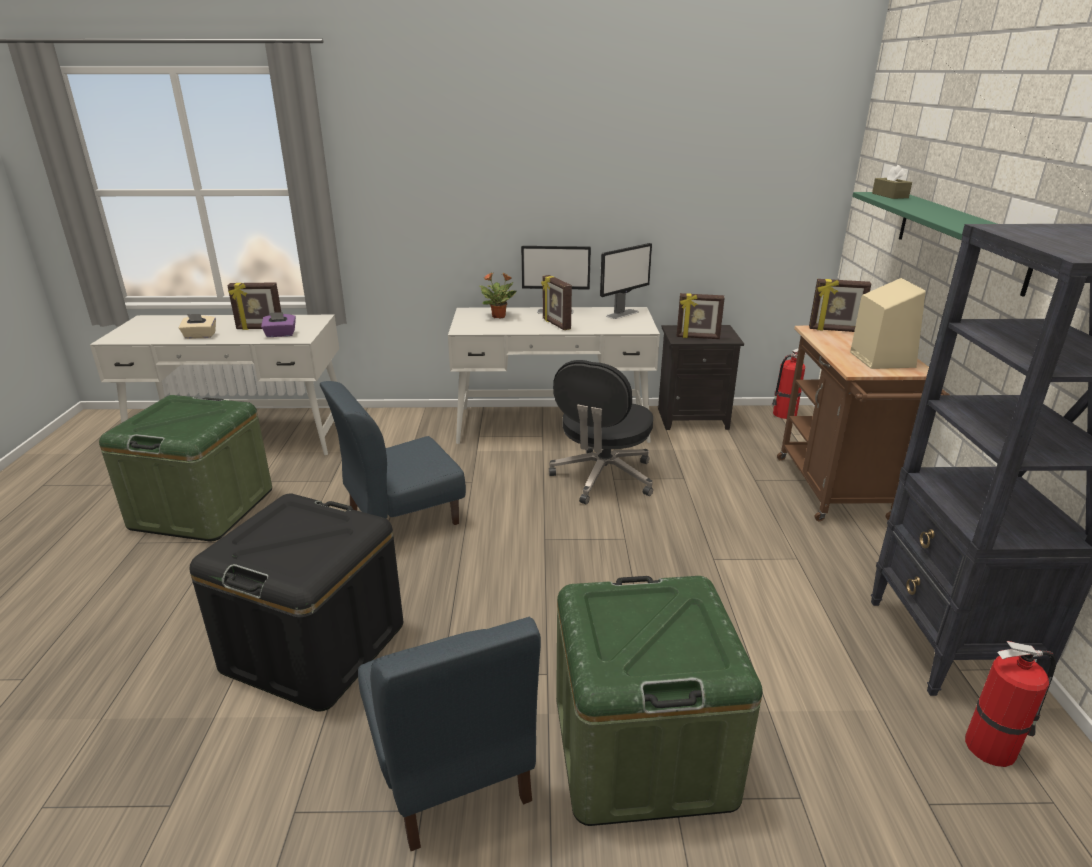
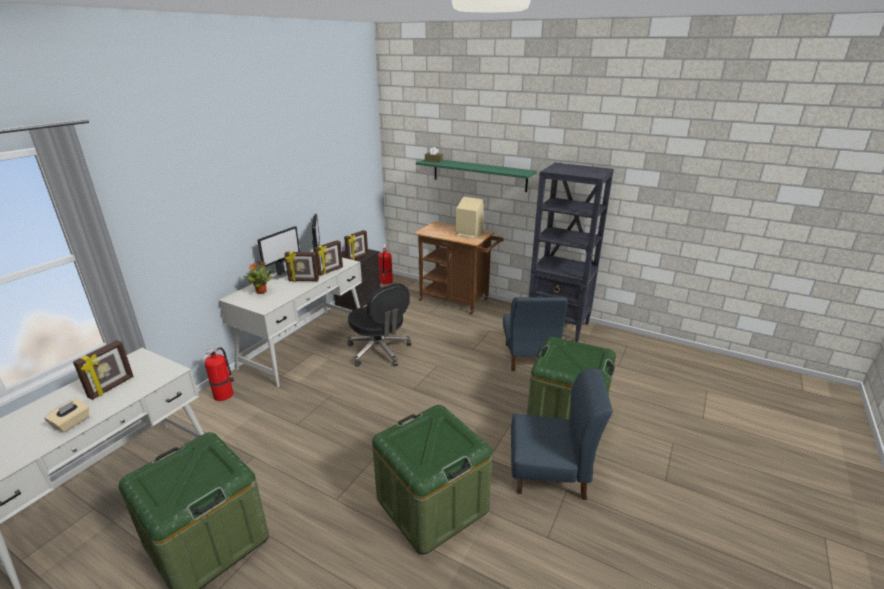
camera: 60 degrees left, 0 degrees up
(280, 334) = (146, 379): purple tissue box -> none
(314, 647) = (432, 504): black storage box -> green storage box
(402, 517) = (338, 435): blue chair -> blue chair (529, 357)
(834, 330) = (430, 228): picture frame -> picture frame (330, 271)
(992, 747) = (603, 343): fire extinguisher -> fire extinguisher (224, 394)

